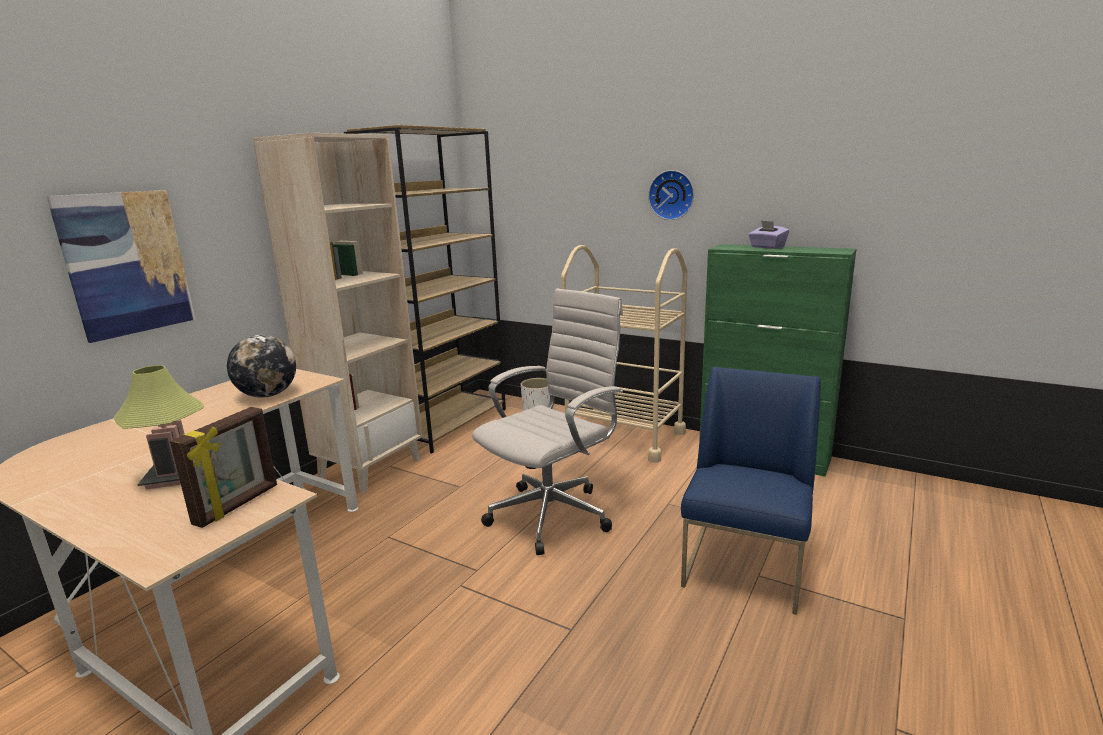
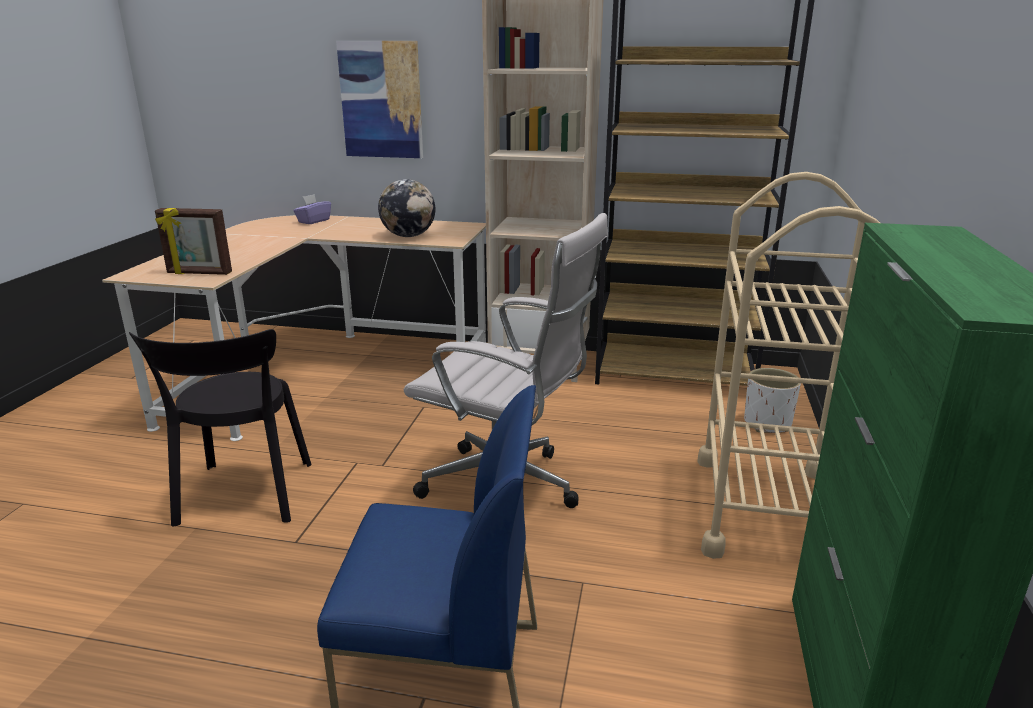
camera: 70 degrees right, 5 degrees up
(176, 475) = (251, 250): table lamp -> none
(473, 667) = (244, 497): none -> black chair
(672, 195) = (965, 100): wall clock -> none
(767, 247) = (965, 254): purple tissue box -> purple tissue box (313, 221)

